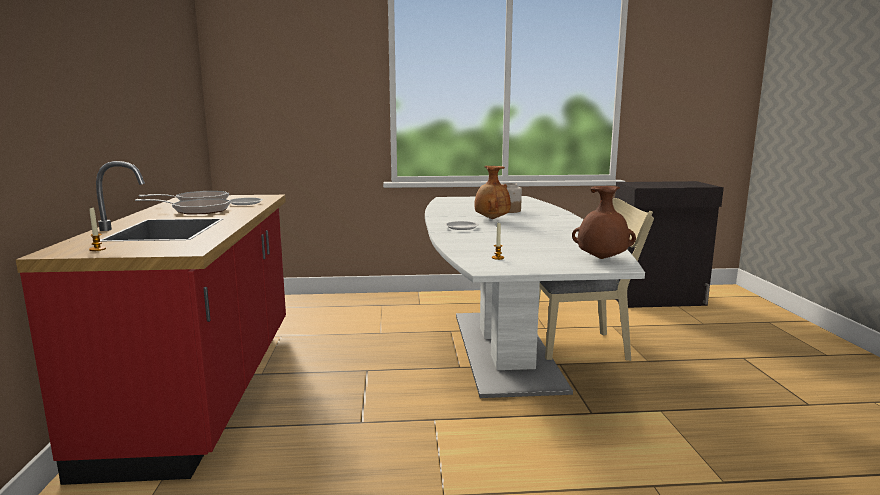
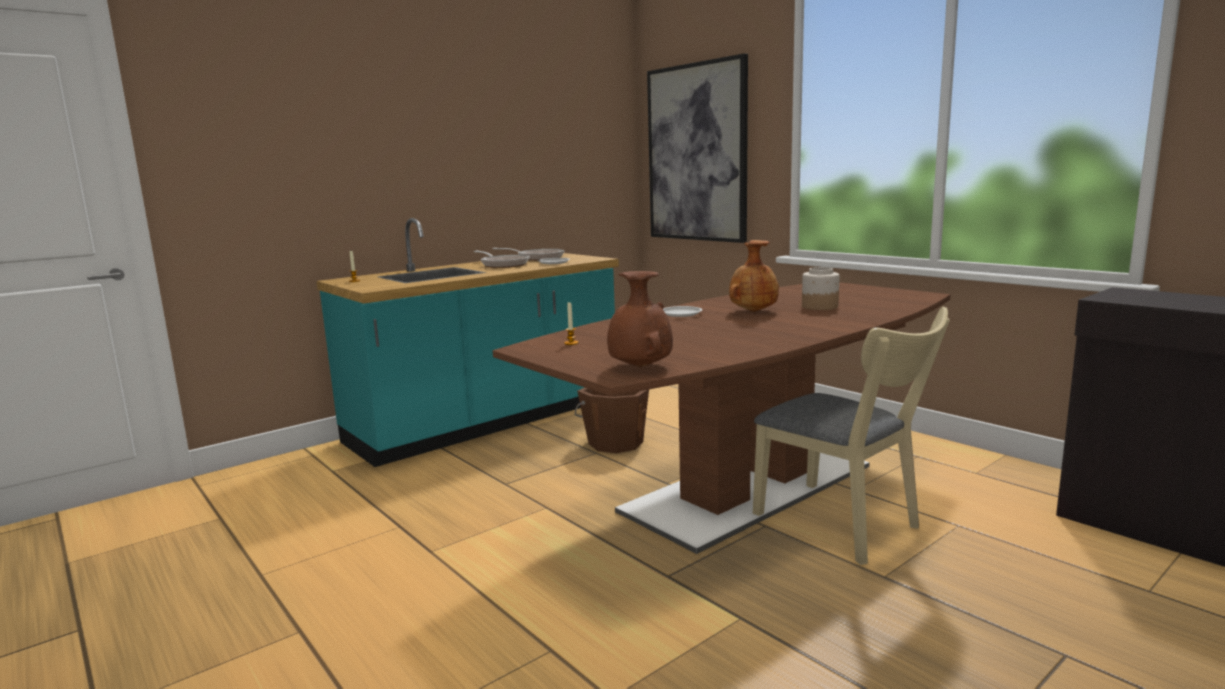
camera: 55 degrees right, 0 degrees up
(206, 388) = (488, 422): red counter -> turquoise counter
(286, 98) = (697, 153): none -> picture
(361, 358) = (615, 442): none -> brown bucket
(505, 349) = (748, 488): white dining table -> brown dining table

